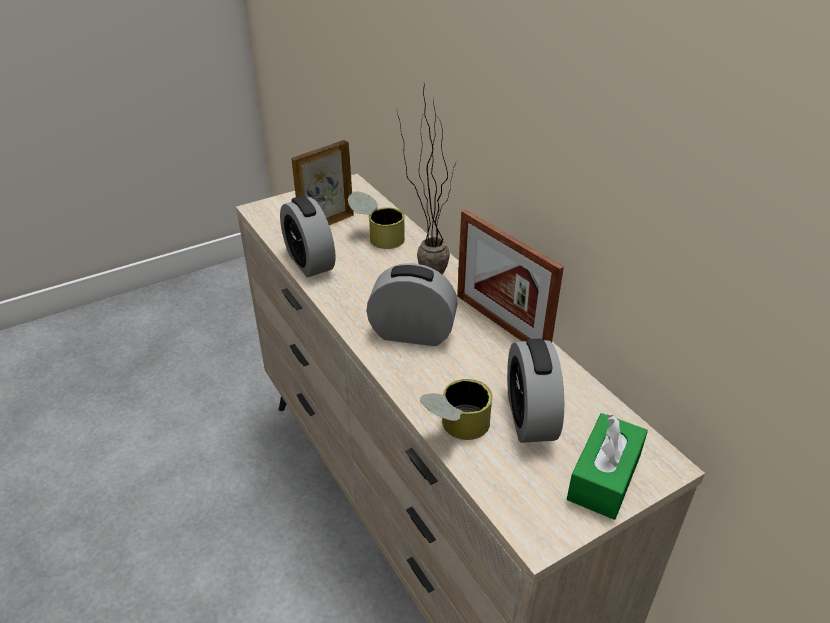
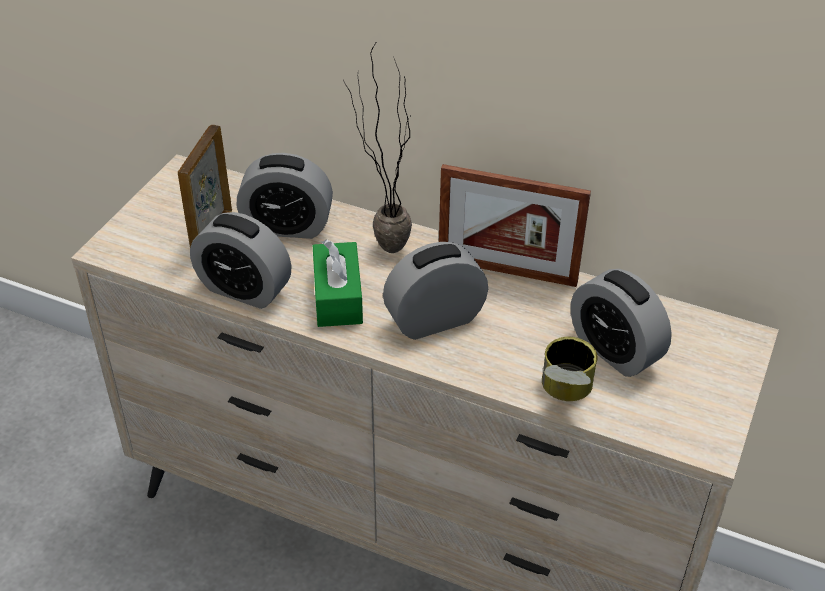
camera: 35 degrees left, 5 degrees up
(377, 236) = (287, 226): can -> alarm clock
(604, 477) = (714, 372): green tissue box -> green tissue box (338, 297)

